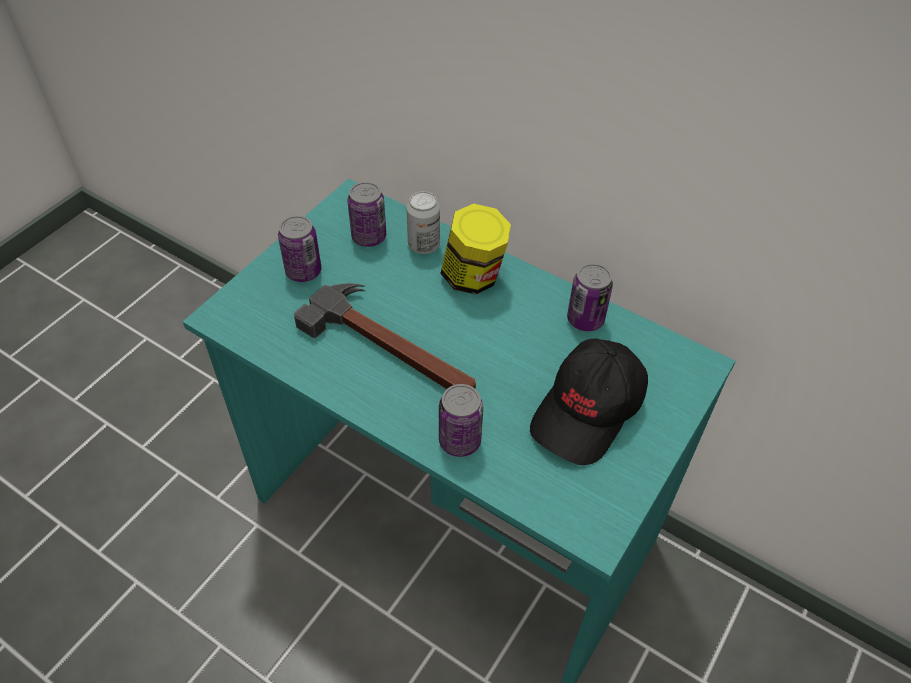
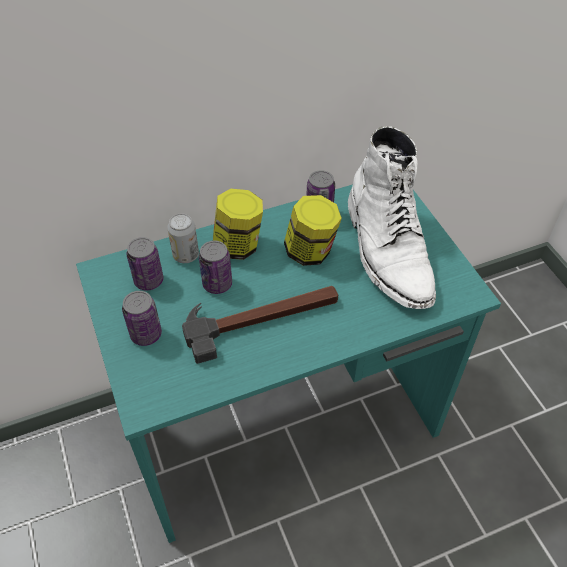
camera: 55 degrees left, 0 degrees up
(459, 441) = (364, 321): can -> can (217, 284)
(520, 341) = (310, 252): none -> jar
(588, 412) = (388, 250): black cap -> white boot

